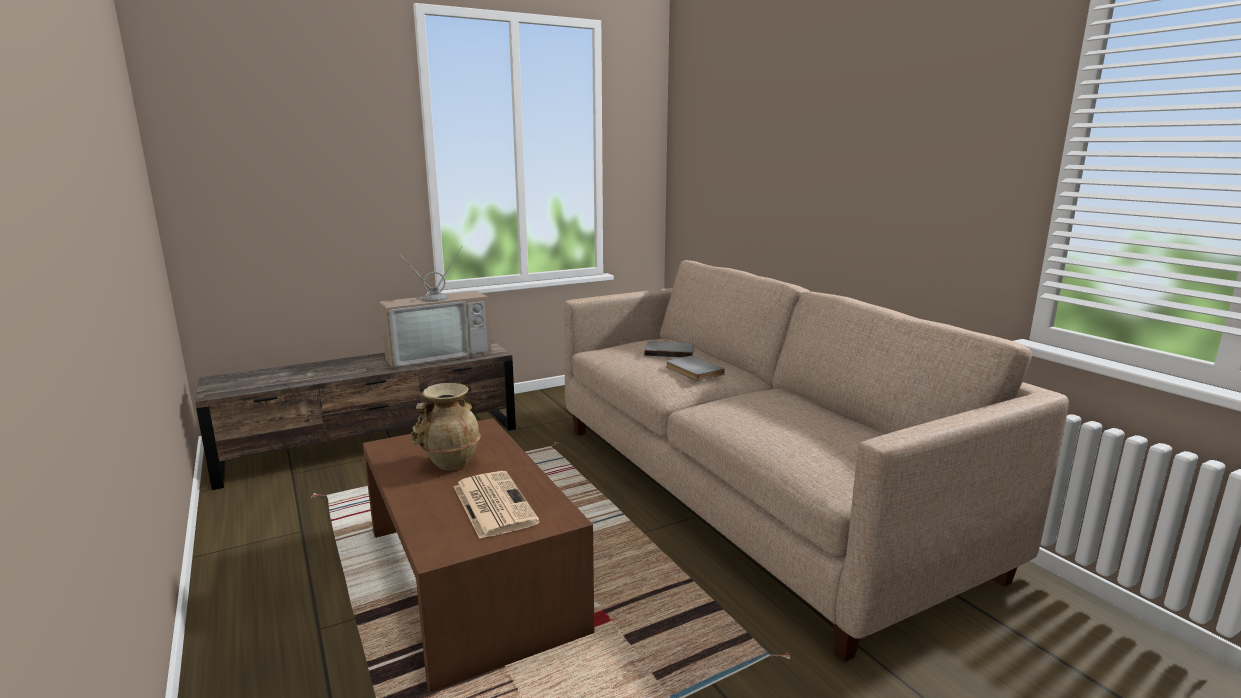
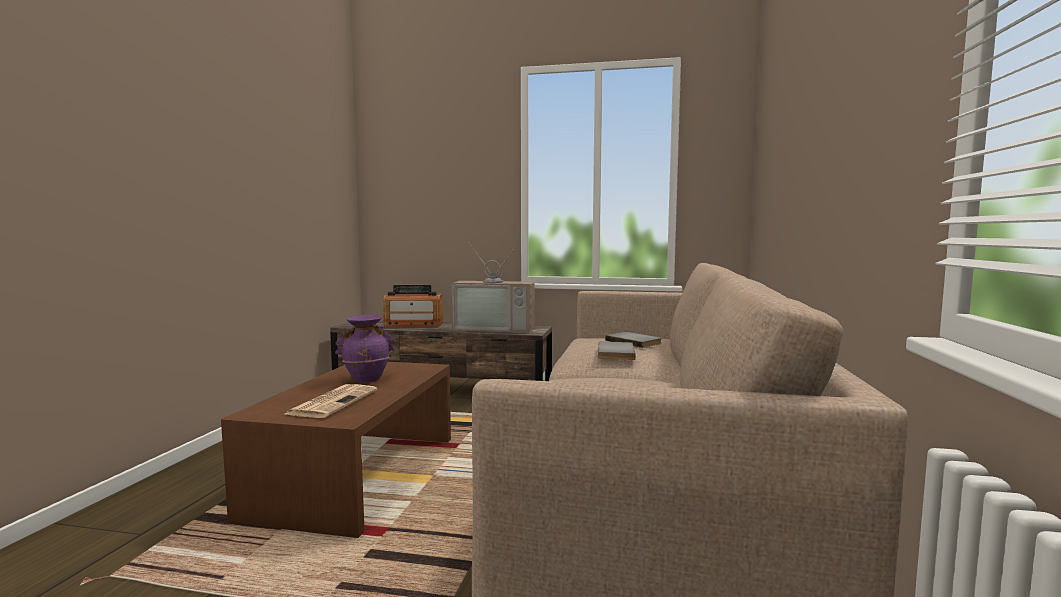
camera: 40 degrees right, 10 degrees down
(317, 370) = (413, 325): none -> radio
(450, 463) = (366, 378): beige vase -> purple vase

